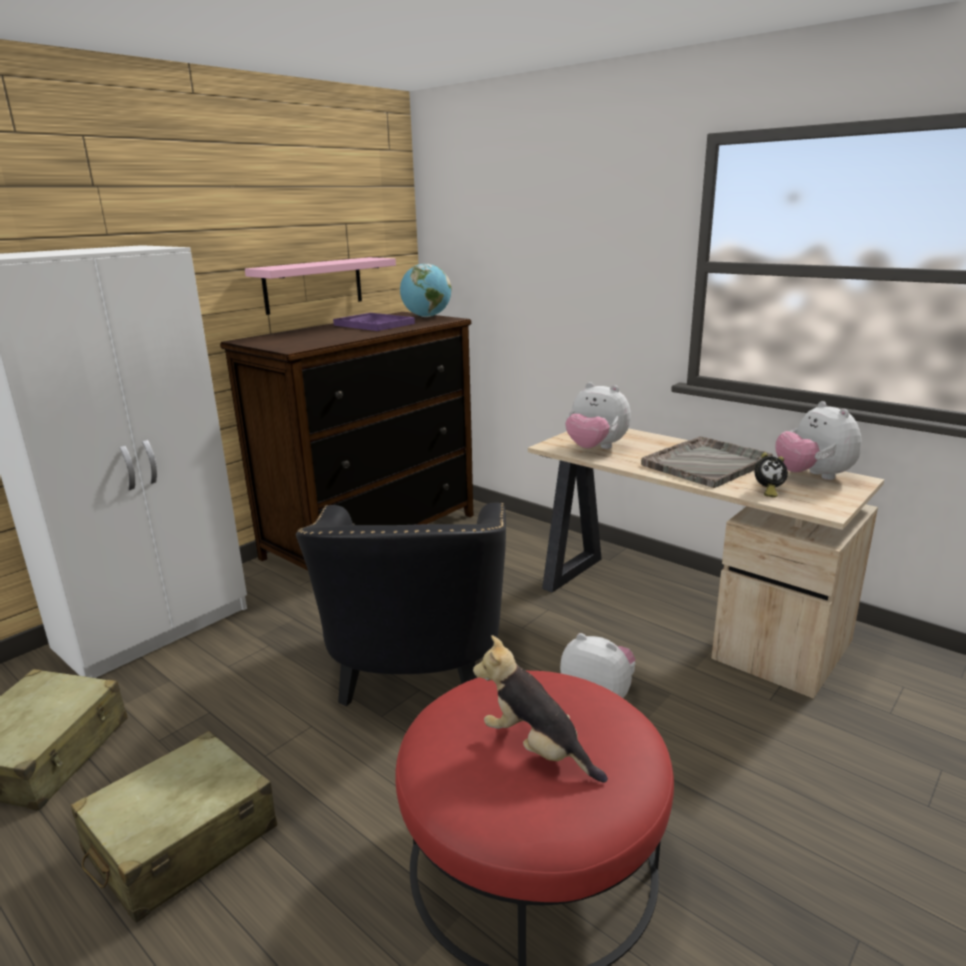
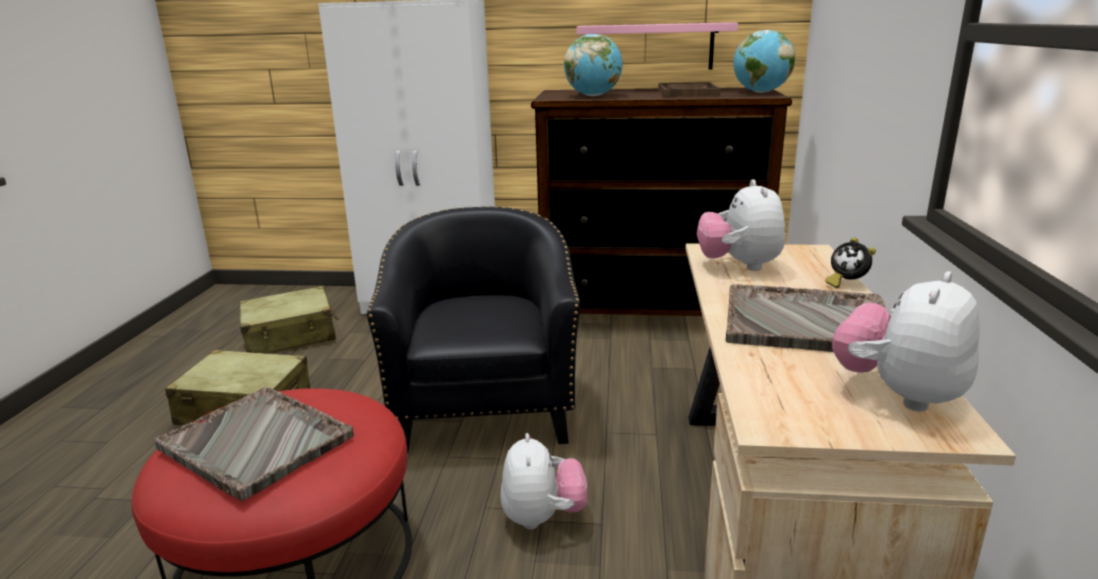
camera: 55 degrees right, 0 degrees up
(315, 340) = (593, 96): none -> globe
(374, 324) = (688, 92): purple tray -> brown tray
(414, 669) = (485, 407): black armchair -> black armchair turned 120 degrees clockwise
(536, 749) = (256, 443): plush toy -> grey tray
(767, 491) = (772, 374): alarm clock -> alarm clock (846, 283)

